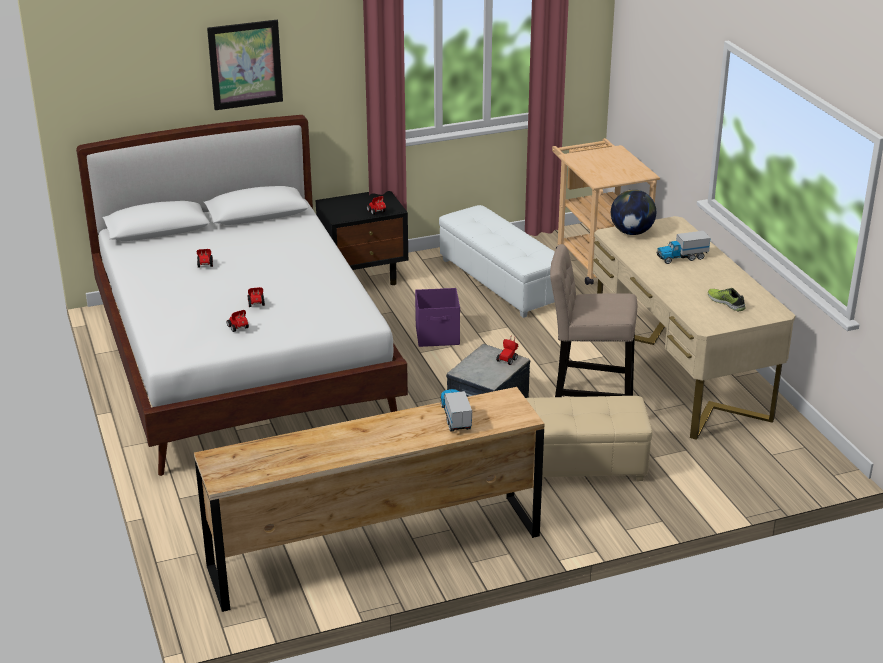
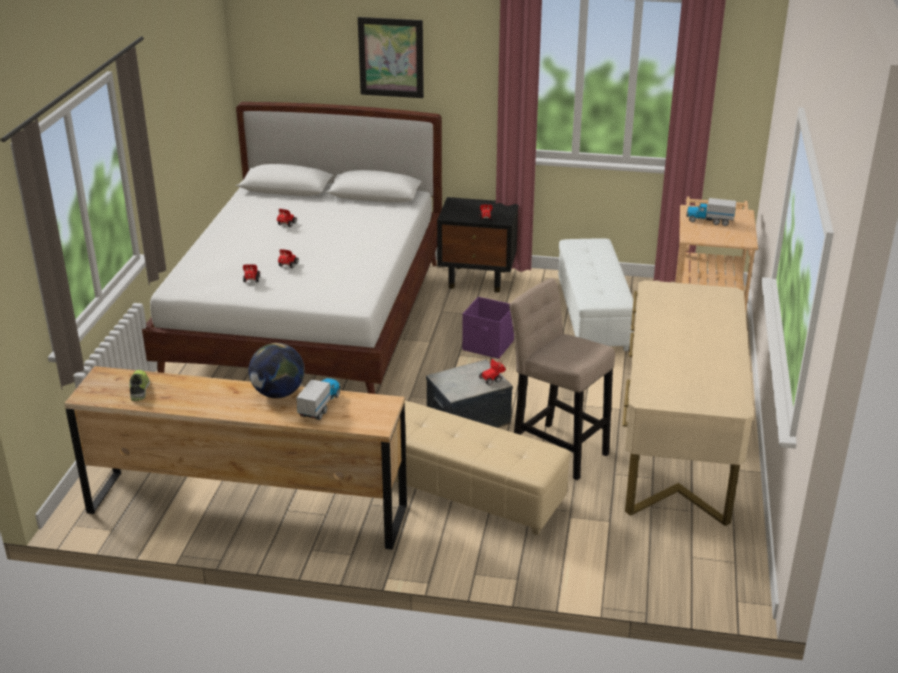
camera: 30 degrees right, 0 degrees up
(632, 232) = (675, 291): globe -> globe (278, 393)
(681, 258) = (697, 327): toy truck -> toy truck (709, 221)
(726, 303) = (693, 382): shoe -> shoe (140, 389)

